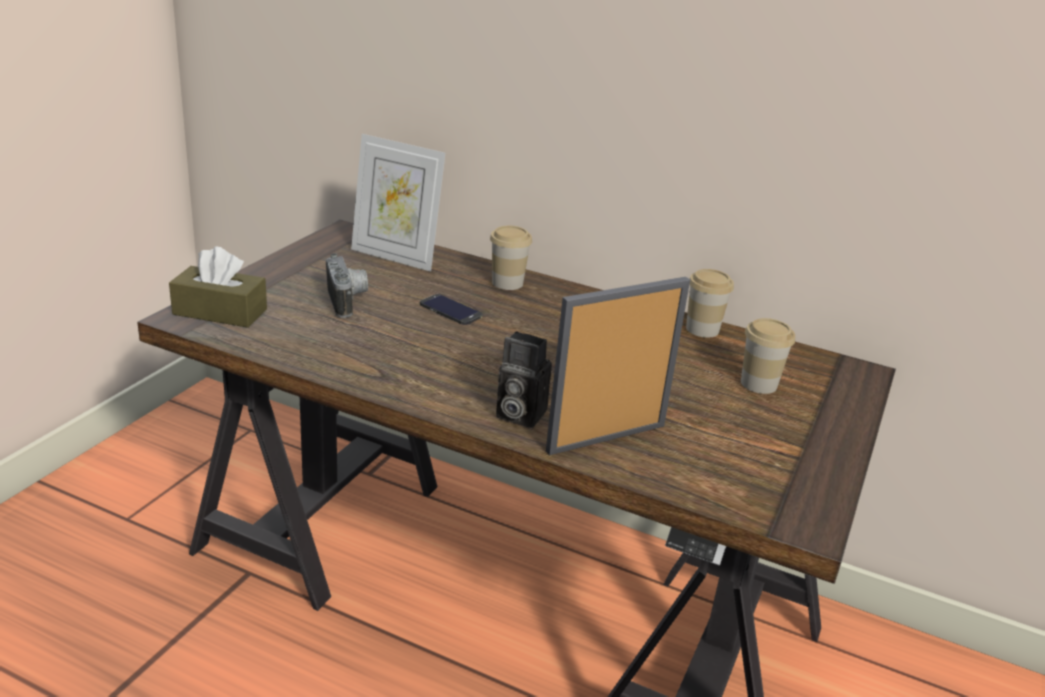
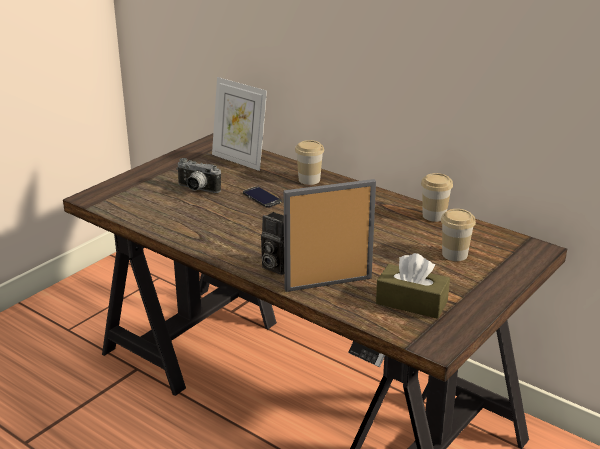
camera: 15 degrees right, 0 degrees up
(220, 312) = (113, 194): brown tissue box -> brown tissue box (411, 302)
(348, 301) = (196, 190): camera -> camera turned 120 degrees clockwise

